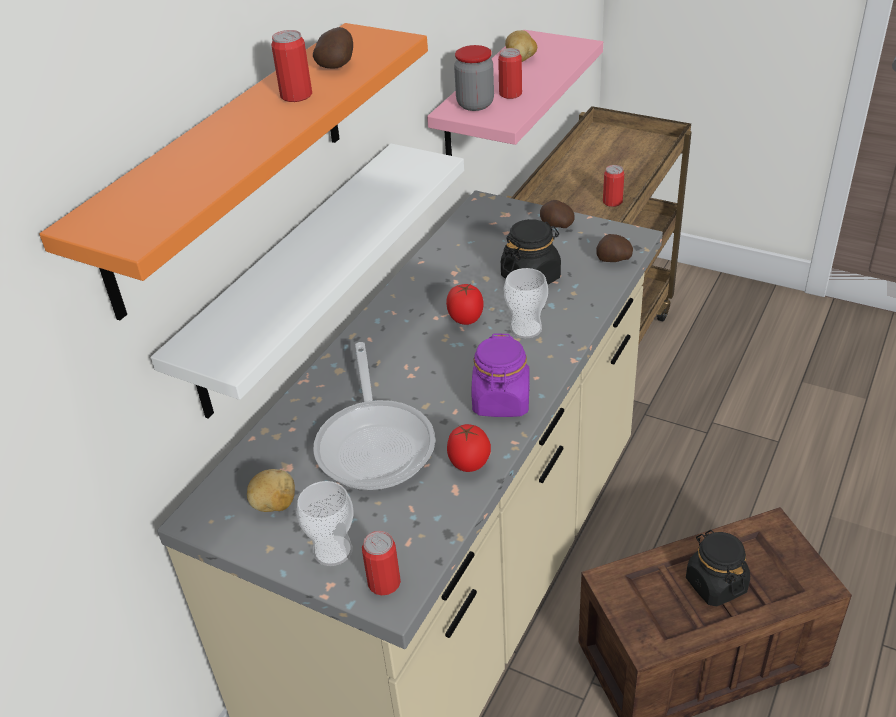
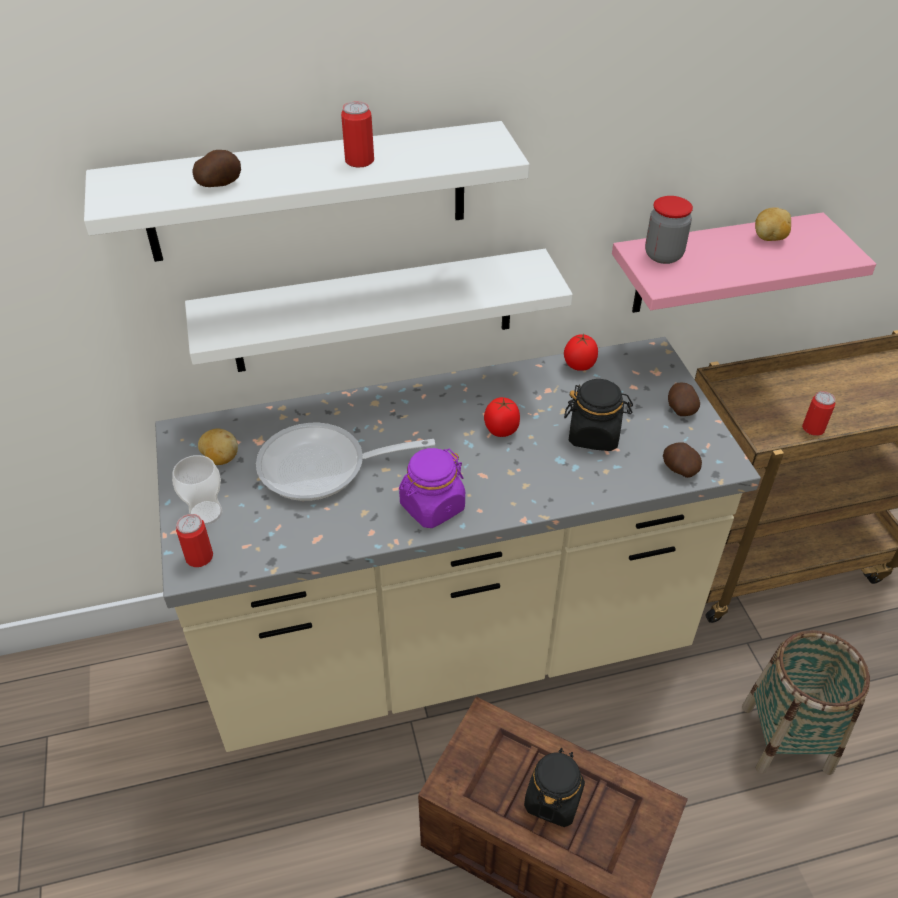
camera: 45 degrees right, 5 degrees up
(228, 166) = (307, 192): orange shelf -> white shelf
(337, 65) = (426, 153): potato -> potato (219, 184)
(375, 443) = (322, 468): frying pan -> frying pan turned 45 degrees clockwise
(469, 465) = (348, 530): tomato -> tomato (578, 366)
(510, 94) = (706, 263): can -> none
(526, 328) = (529, 470): cup -> none
(735, 450) = (786, 738): none -> basket

